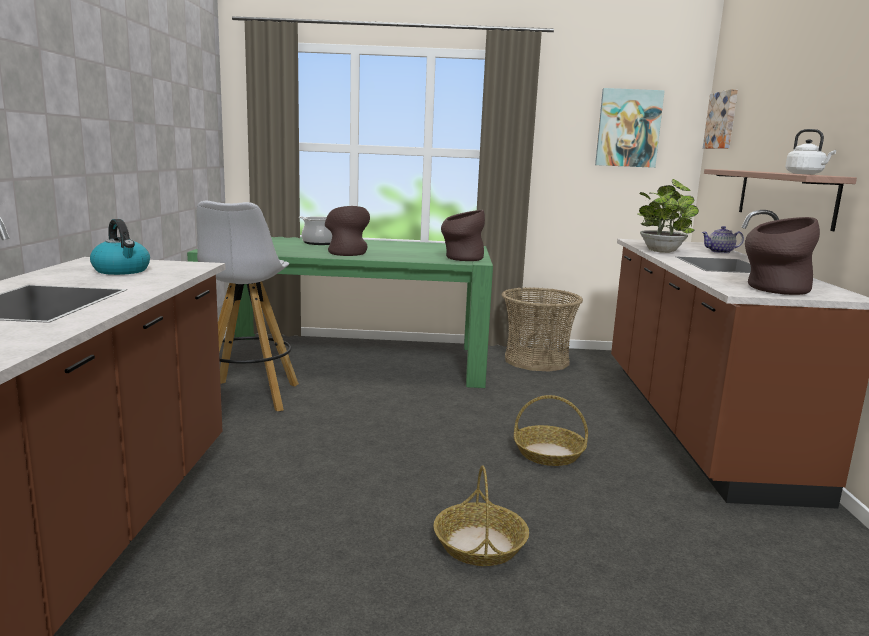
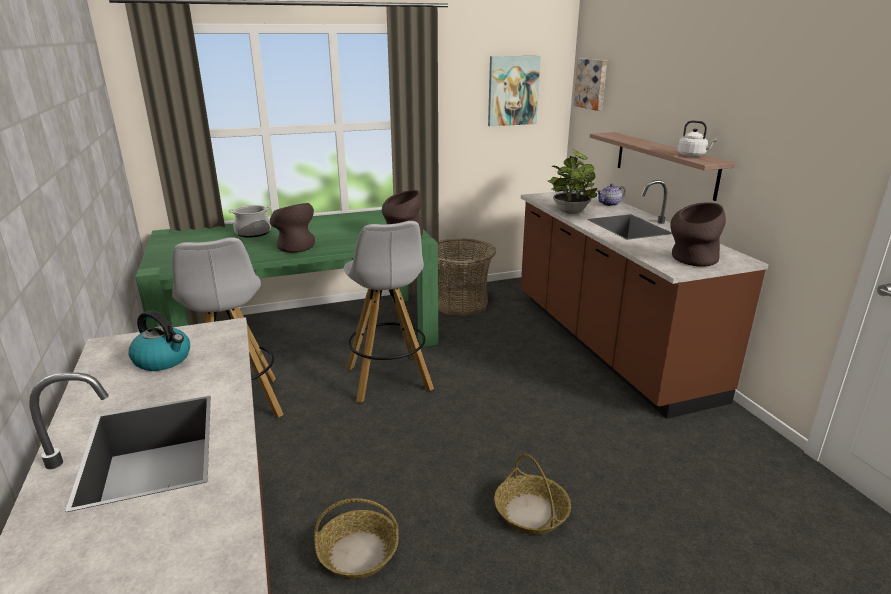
camera: 20 degrees left, 10 degrees up
(409, 405) = (389, 380): none -> white stool
(549, 454) = (527, 404): basket -> basket (358, 552)

